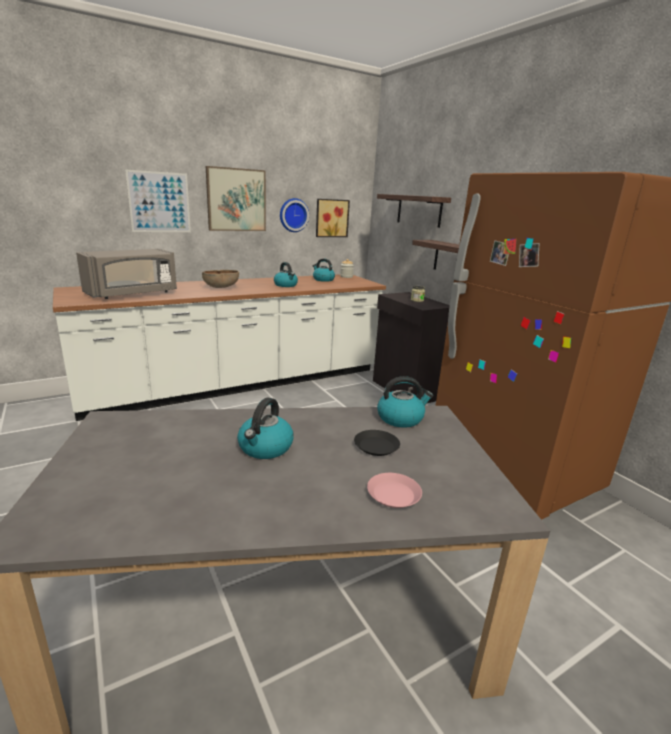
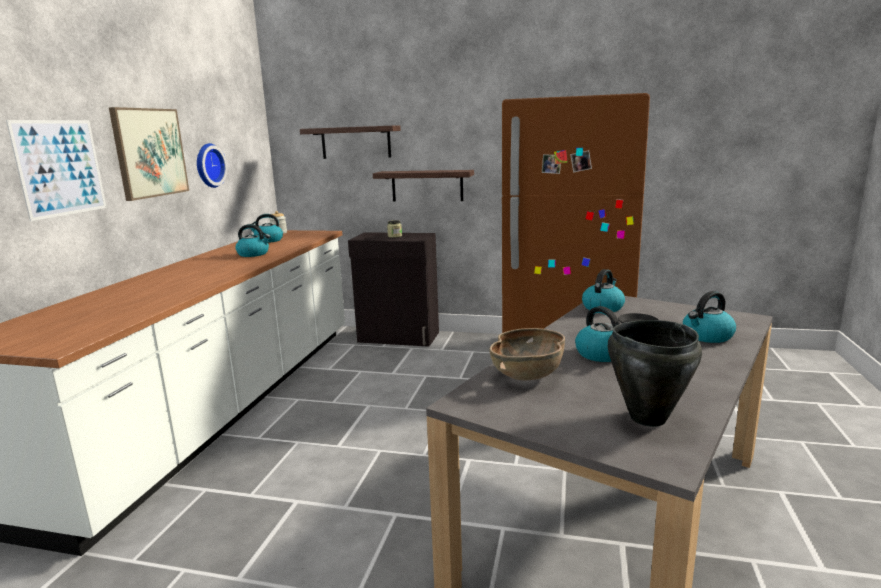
camera: 45 degrees left, 5 degrees down
(122, 505) = (647, 418): none -> black cooking pot
(132, 294) = (108, 312): grey microwave -> none
(221, 287) = (194, 275): brown bowl -> brown bowl (528, 374)
(331, 218) = (241, 164): picture -> none
(394, 494) = (707, 336): pink plate -> kettle

